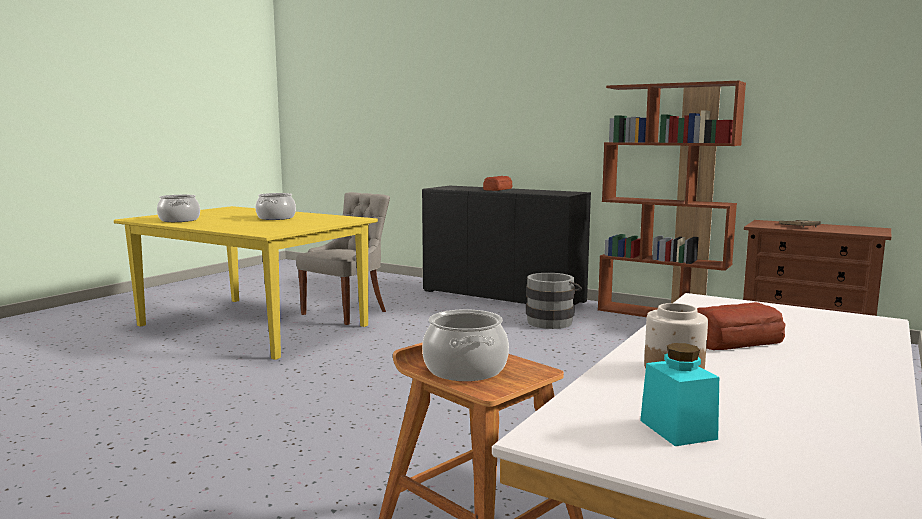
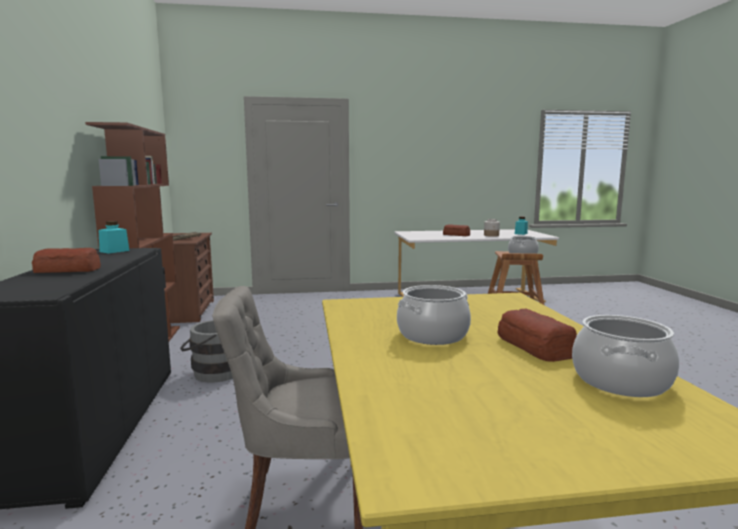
camera: 130 degrees left, 0 degrees up
(222, 221) = (535, 346): none -> bread
(565, 193) = (114, 251): none -> turquoise jar

